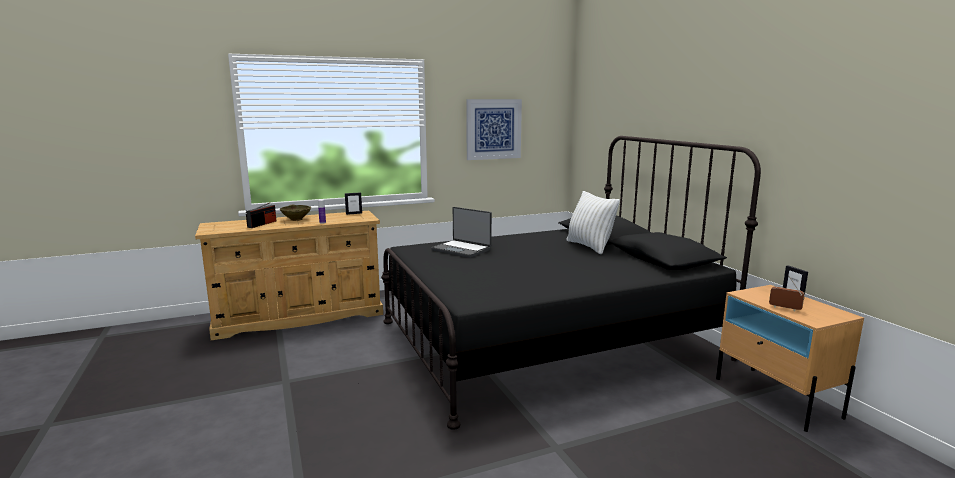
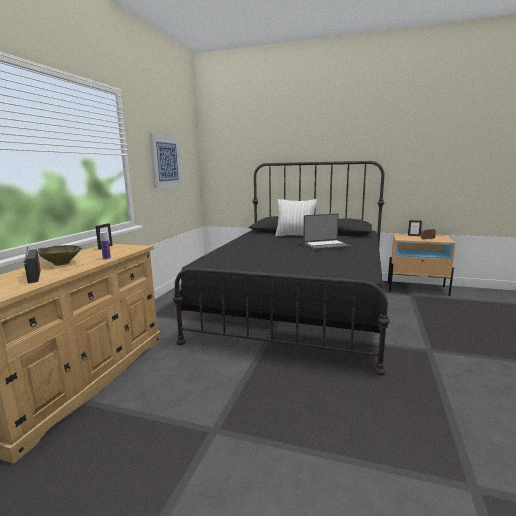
camera: 50 degrees left, 0 degrees up
(462, 249) = (242, 254): laptop -> laptop (326, 246)

